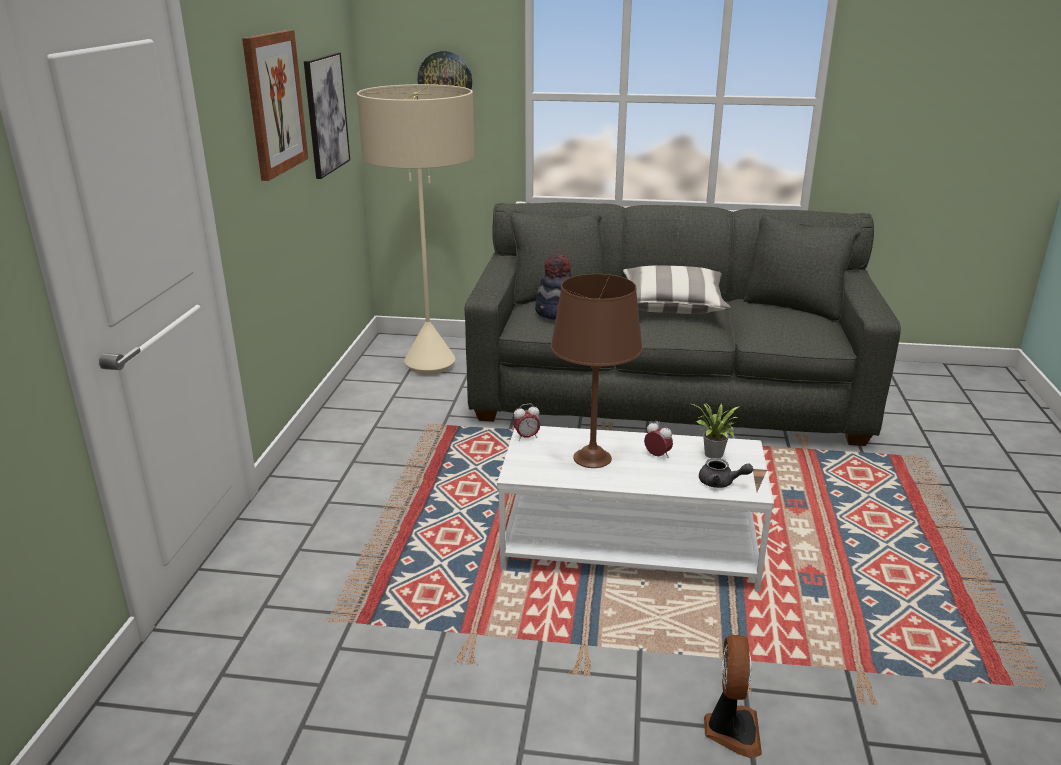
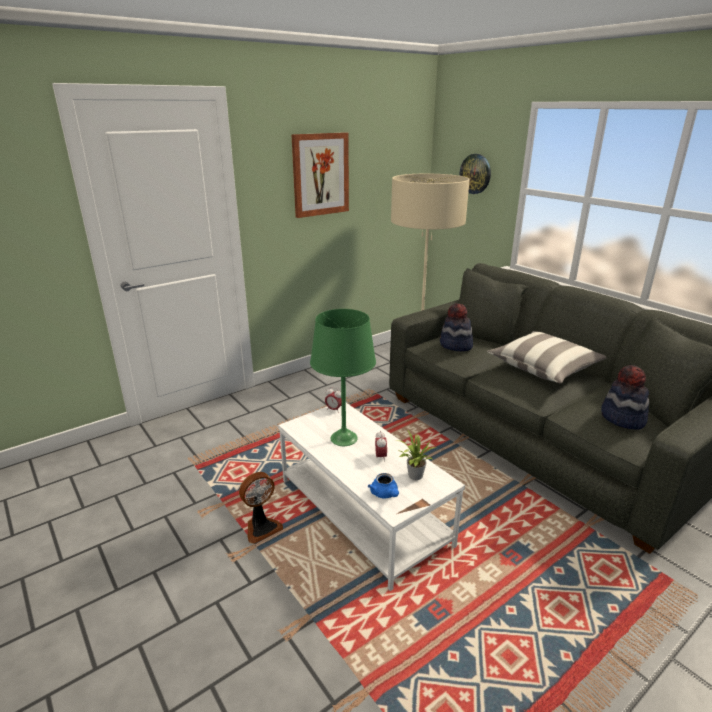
camera: 45 degrees right, 0 degrees up
(326, 114) = (383, 187): picture -> none
(591, 458) = (343, 438): brown table lamp -> green table lamp
(721, 483) = (385, 494): grey teapot -> blue teapot
(731, 730) = (243, 650): fan -> fan (261, 527)
(798, 323) = (622, 418): none -> hat

